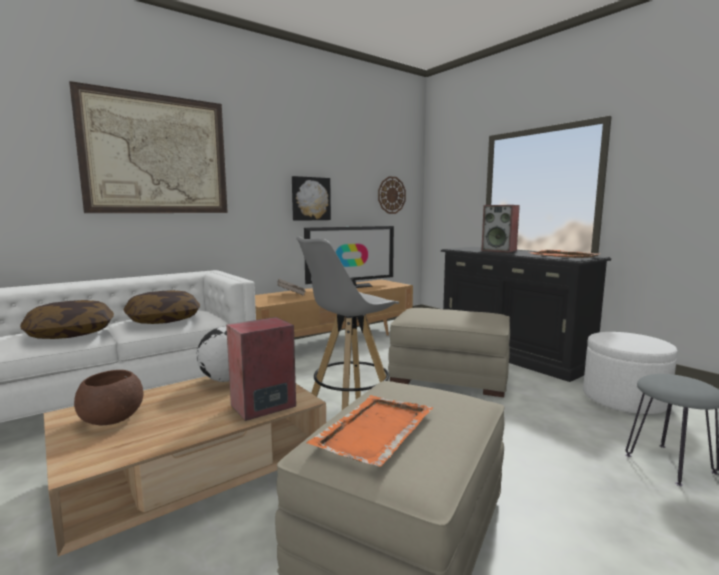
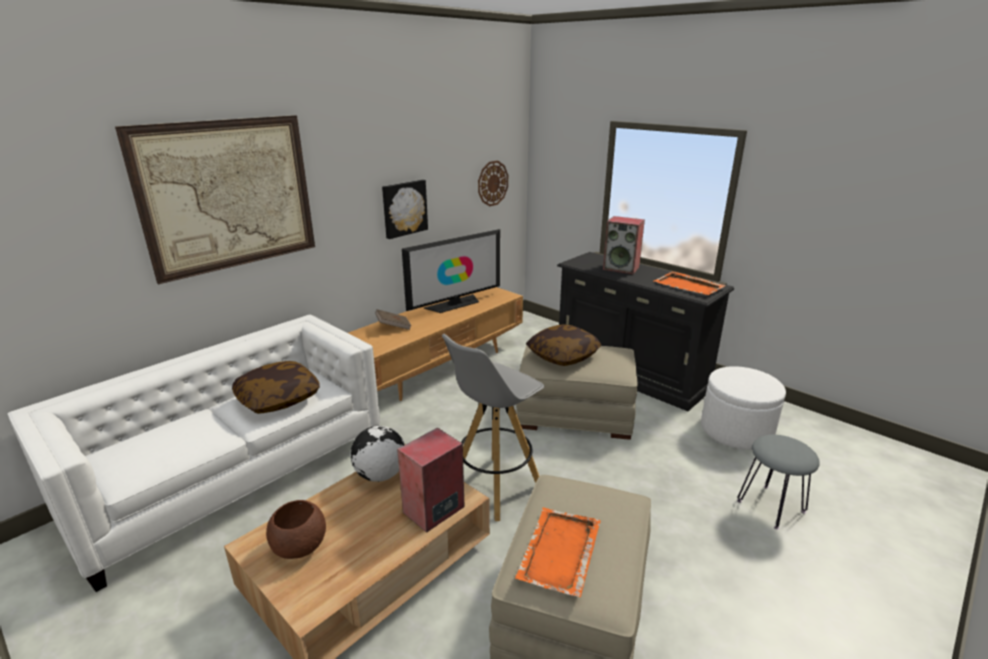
camera: 10 degrees left, 15 degrees up
(71, 333) = (190, 436): pillow -> pillow (563, 355)

